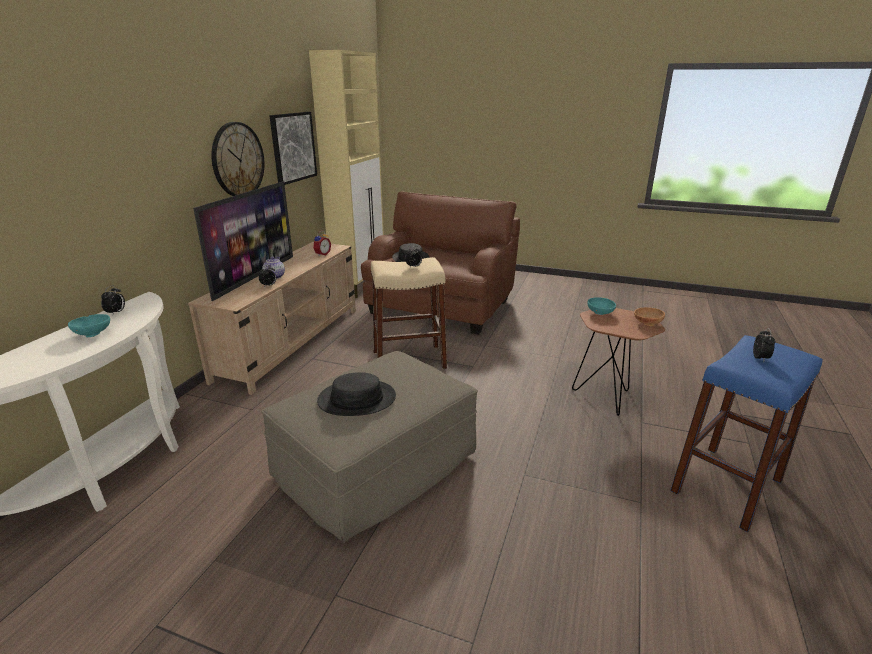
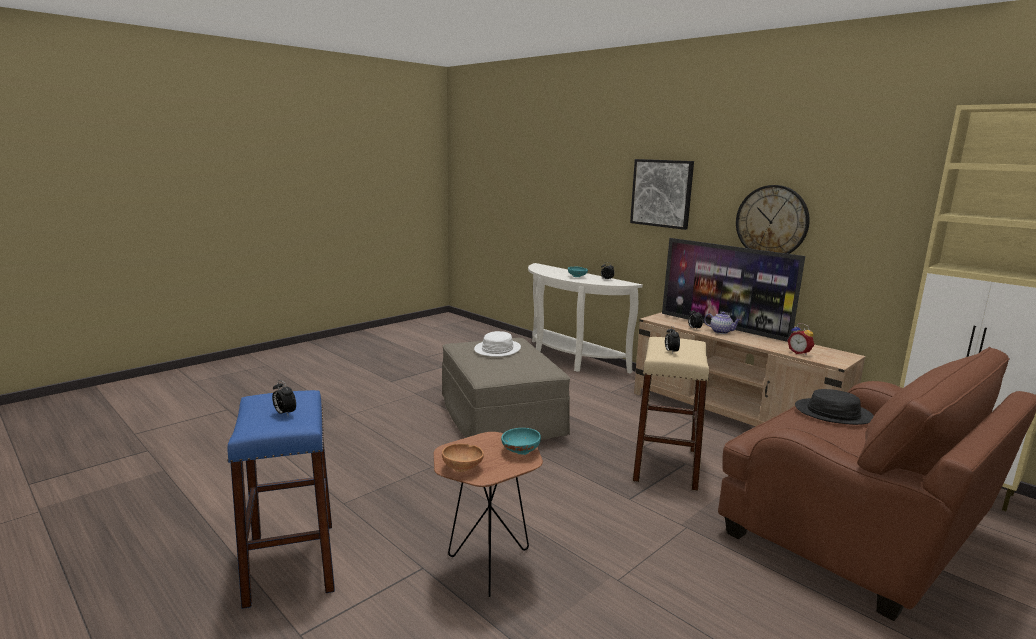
camera: 115 degrees right, 10 degrees down
(293, 147) = (878, 230): picture -> picture (661, 193)
(357, 399) = (497, 349): black hat -> white hat

